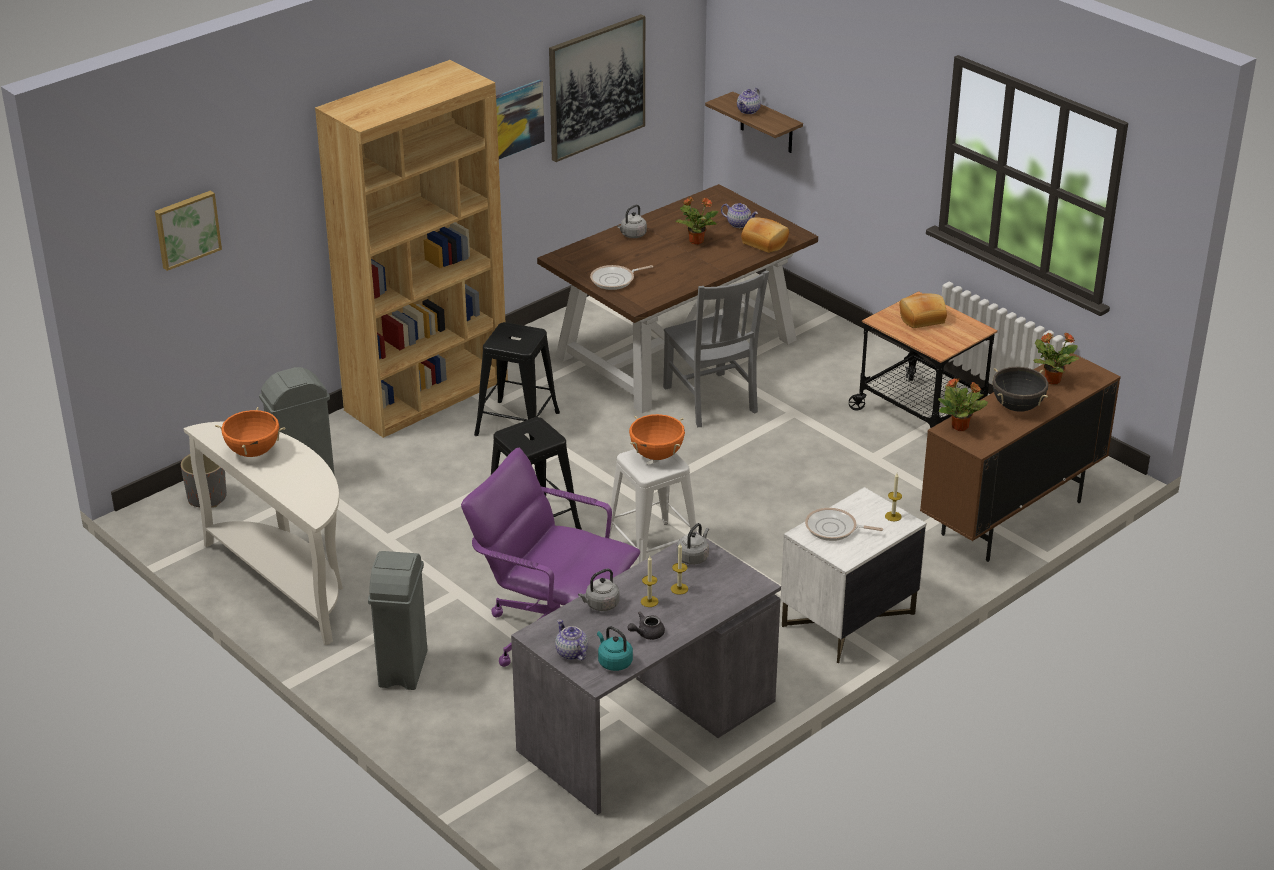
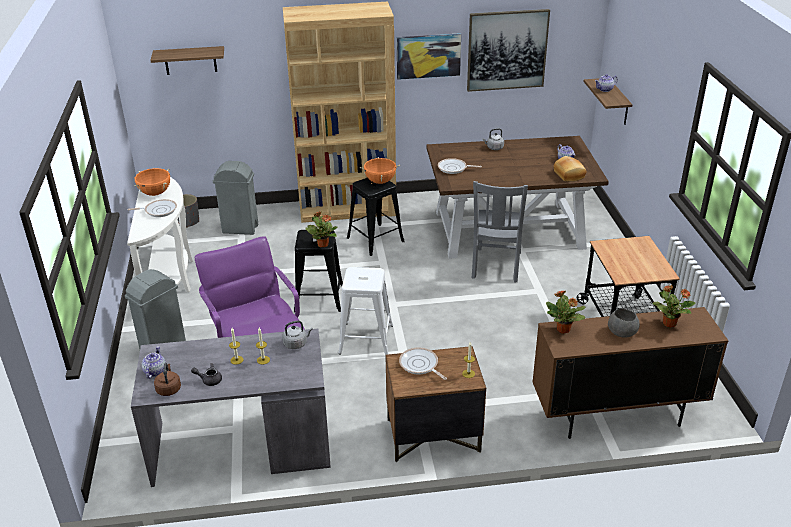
camera: 35 degrees right, 0 degrees up
(186, 229) = (190, 60): picture -> shelf
(295, 472) = (159, 210): none -> frying pan
(600, 605) = (208, 349): grey kettle -> none
(613, 662) = (169, 389): turquoise kettle -> brown kettle
(657, 455) = (369, 275): orange cooking pot -> orange cooking pot (380, 181)
(696, 241) = (527, 161): potted plant -> potted plant (322, 244)
(848, 621) = (432, 436): white nightstand -> brown nightstand
(921, 318) = (632, 252): bread -> none
(1017, 407) = (621, 332): black cooking pot -> grey bowl

